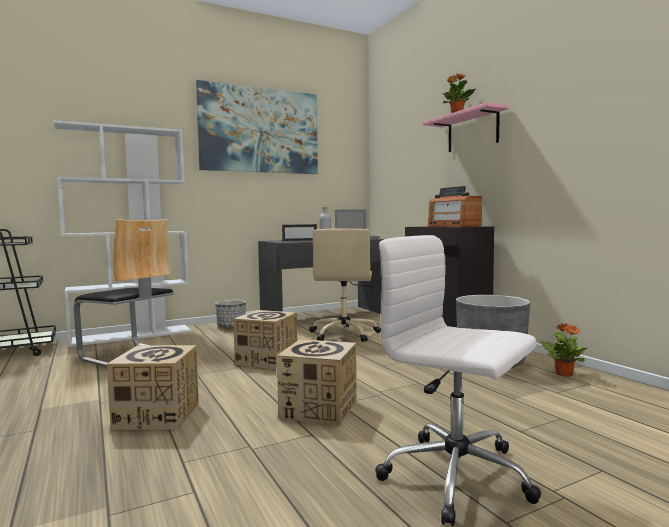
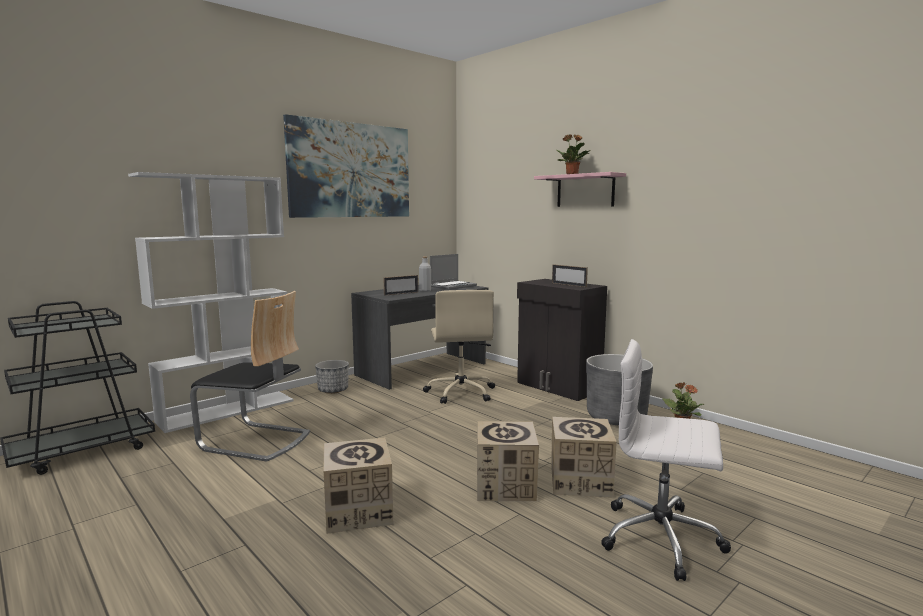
camera: 15 degrees left, 5 degrees up
(267, 360) = (409, 433): cardboard box -> cardboard box (580, 481)
(453, 226) = (568, 285): radio -> picture frame

